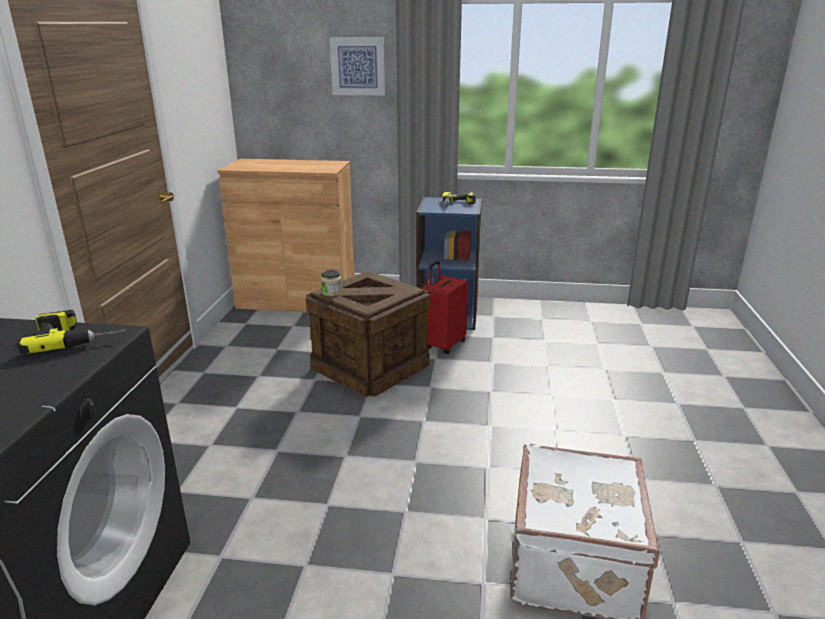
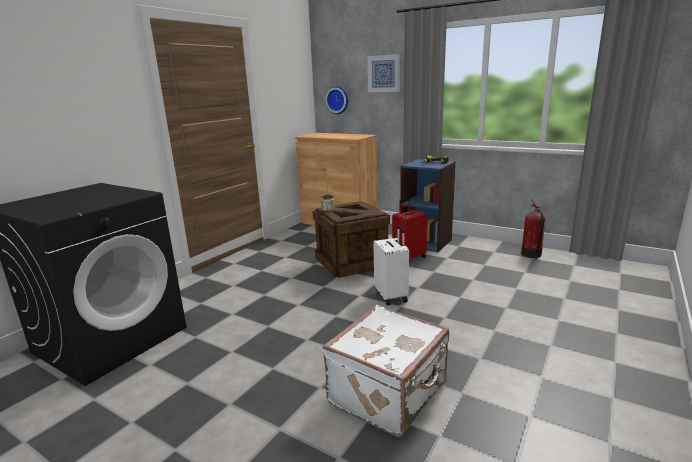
camera: 25 degrees right, 5 degrees down
(78, 336) = (128, 193): power drill -> none
(278, 105) = (338, 100): none -> wall clock
(467, 412) = (392, 296): none -> white suitcase
(587, 315) = (531, 254): none -> fire extinguisher

